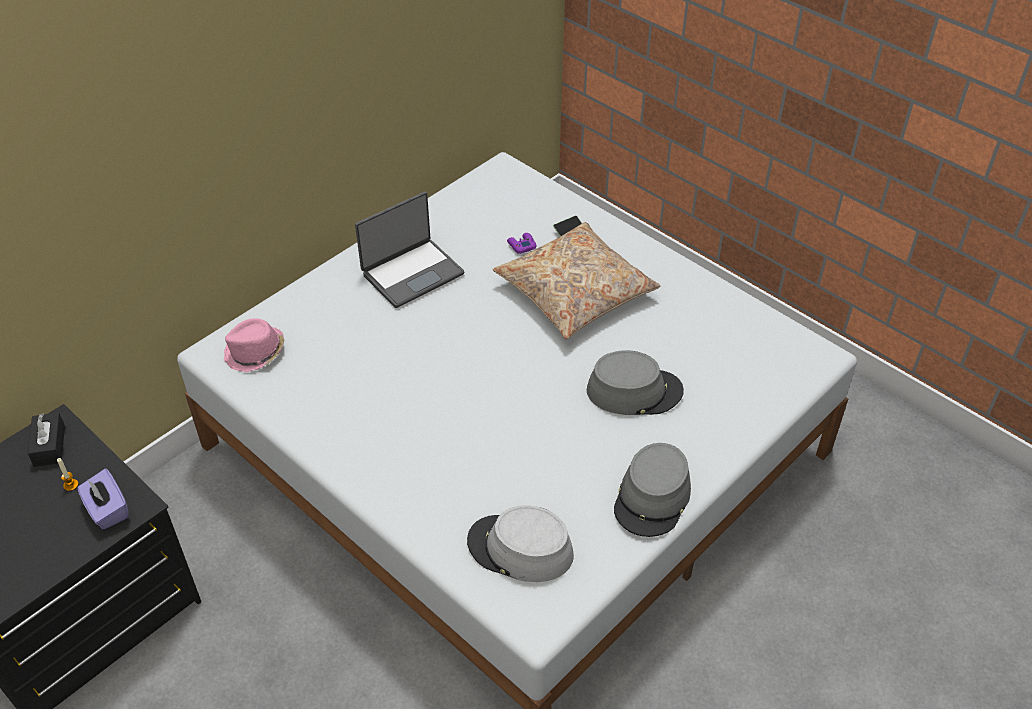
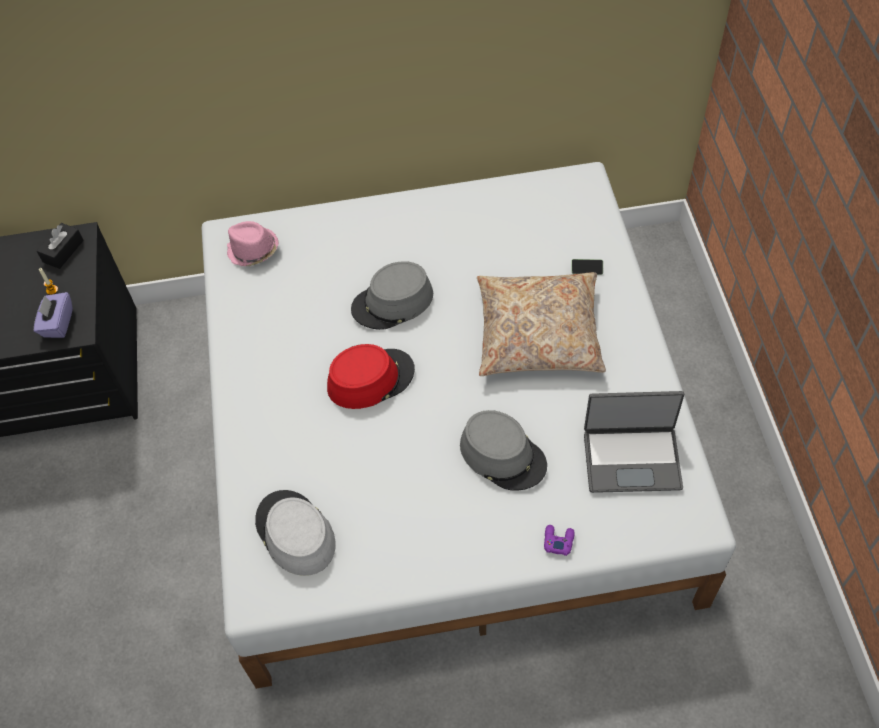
camera: 40 degrees right, 10 degrees up
(412, 273) = (423, 243): laptop -> laptop (632, 458)
(468, 395) = (370, 379): none -> red hat
(521, 245) = (533, 264): purple game controller -> purple game controller (558, 541)
(653, 498) = (430, 559): grey hat -> grey hat (392, 302)

